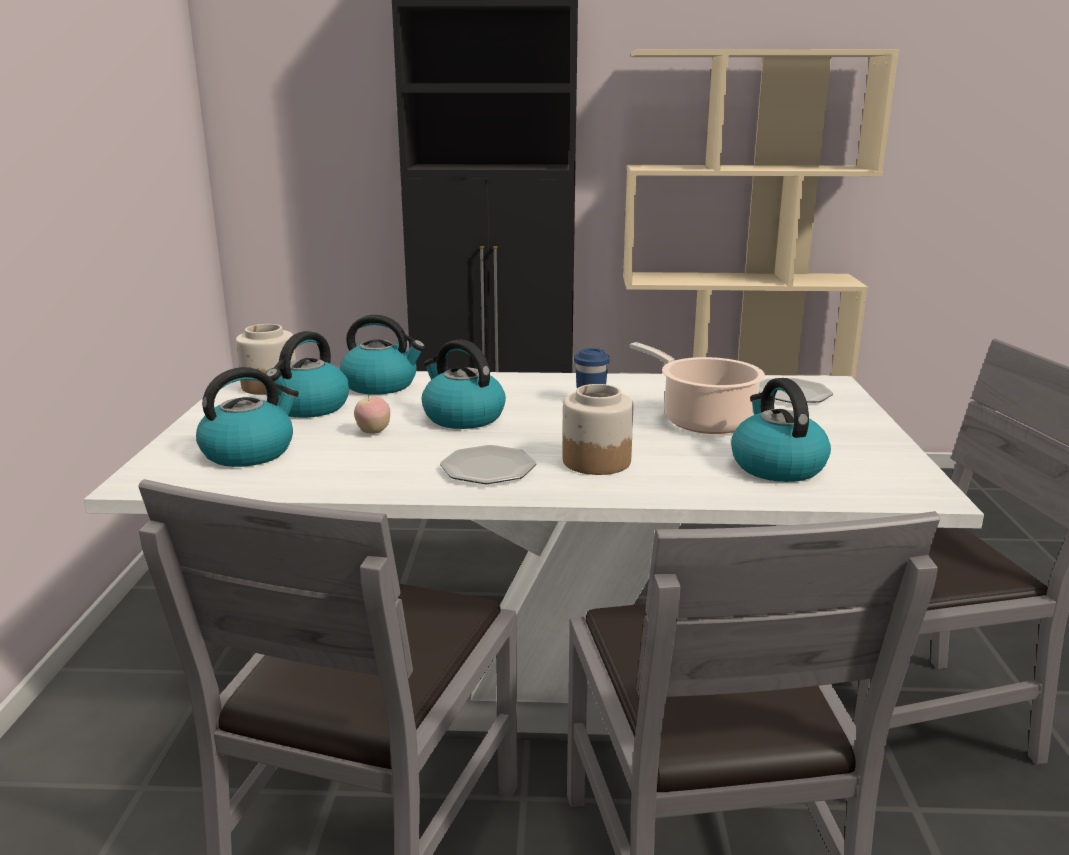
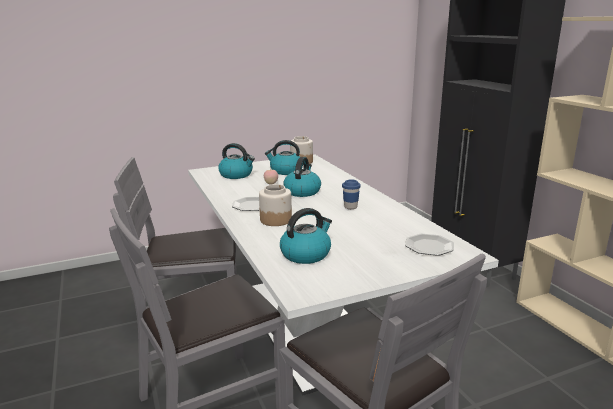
camera: 65 degrees right, 0 degrees up
(381, 385) = (323, 173): kettle -> none
(703, 420) = (354, 231): cooking pot -> none

